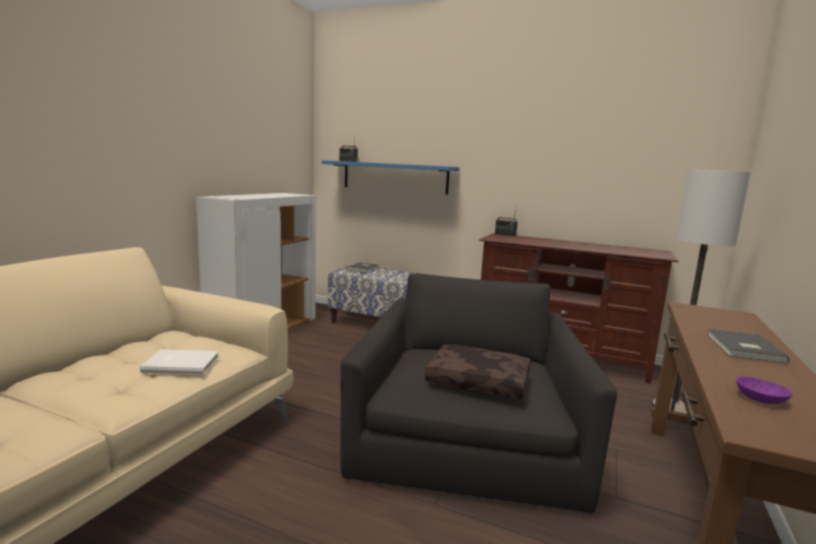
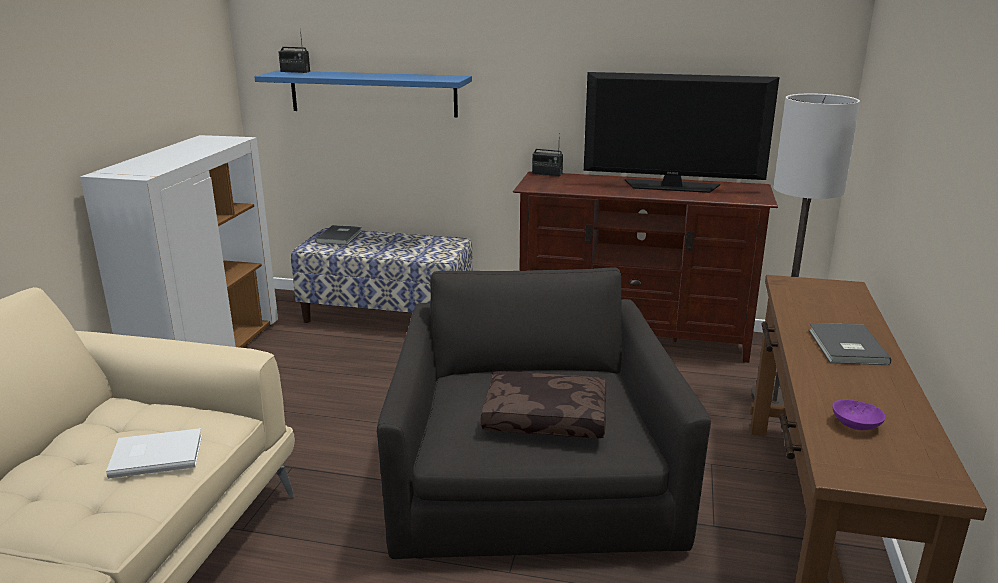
camera: 10 degrees left, 10 degrees up
(595, 246) = (671, 186): none -> television

